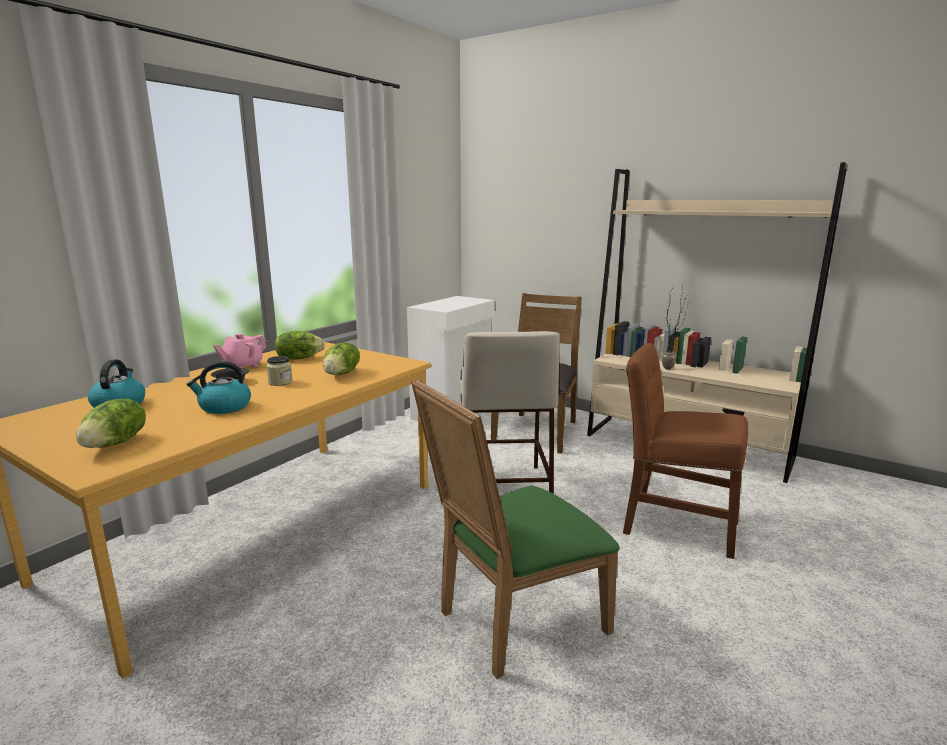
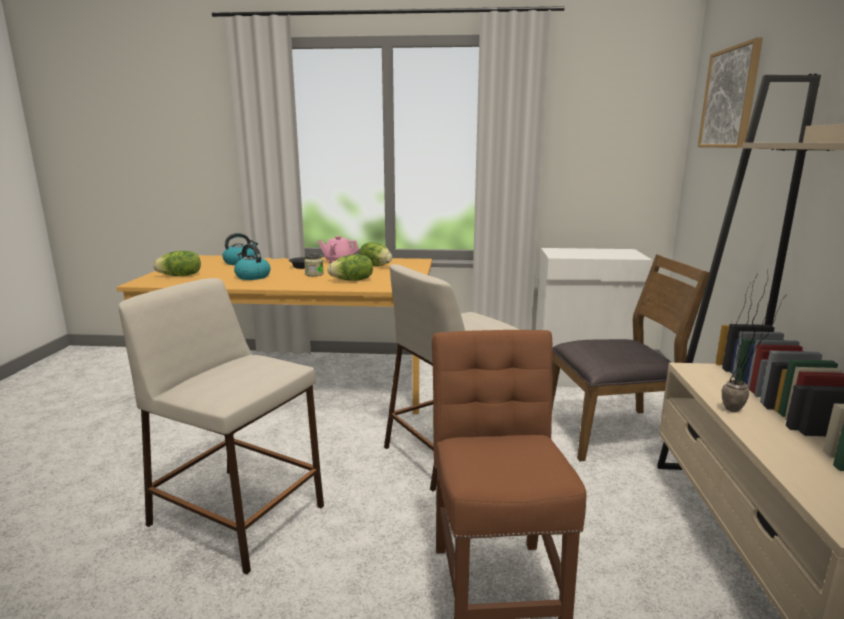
camera: 60 degrees right, 0 degrees up
(513, 621) = (239, 515): green chair -> beige stool
(519, 176) = (730, 98): none -> picture

